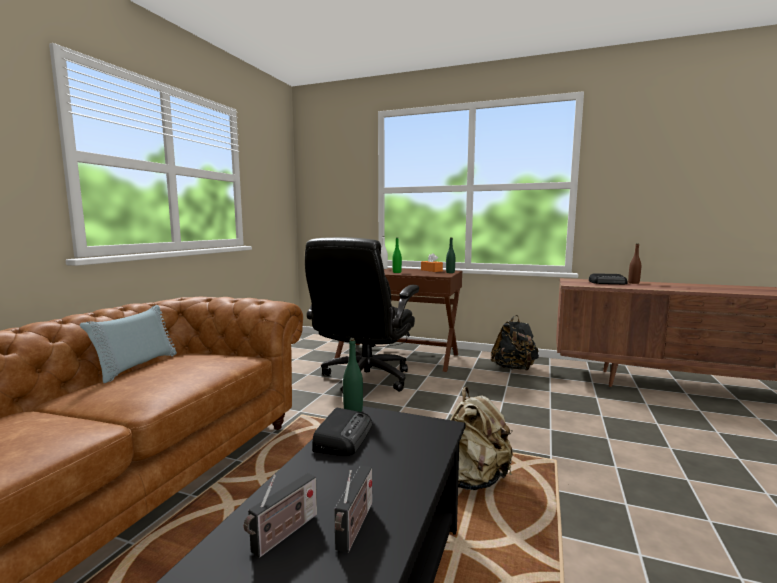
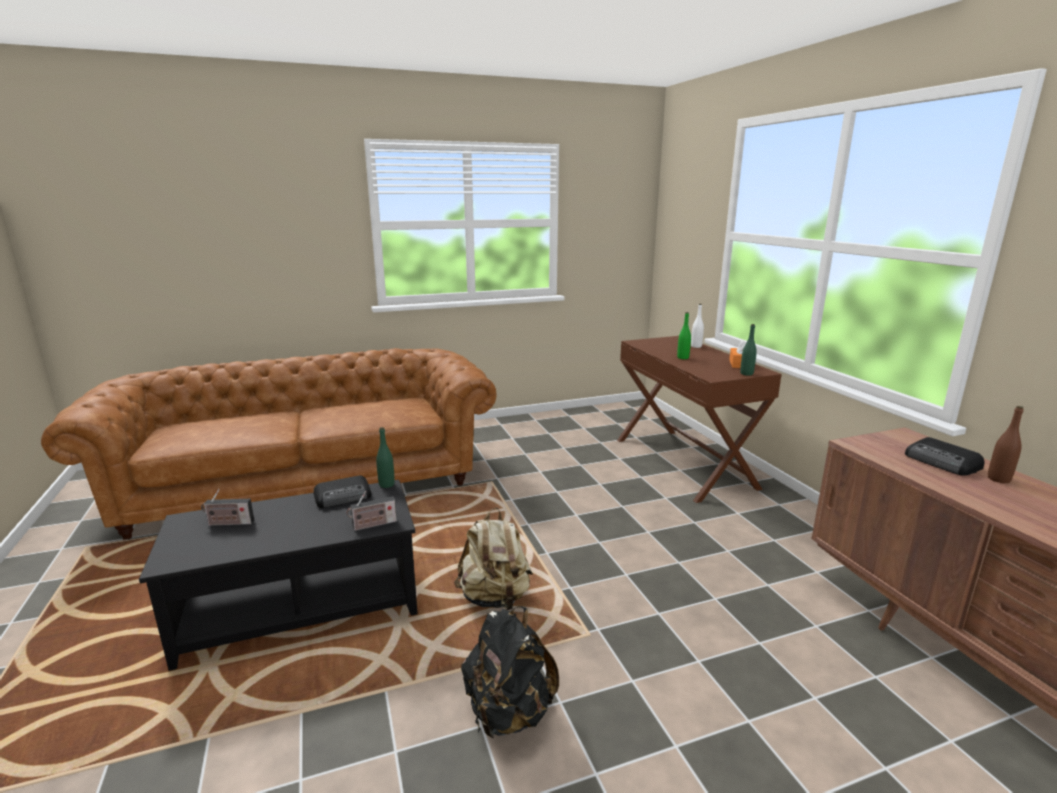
camera: 50 degrees right, 10 degrees up
(136, 367) = (373, 399): blue pillow -> none
(354, 528) = (246, 538): radio -> radio (372, 525)
(363, 380) = (596, 473): black office chair -> none
(514, 369) = (792, 539): black backpack -> black backpack (508, 713)

